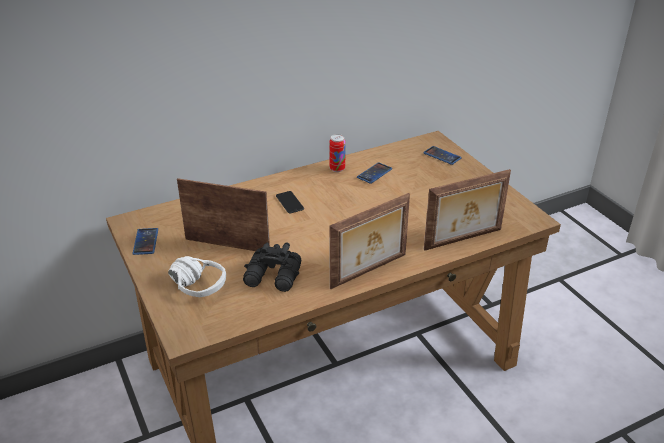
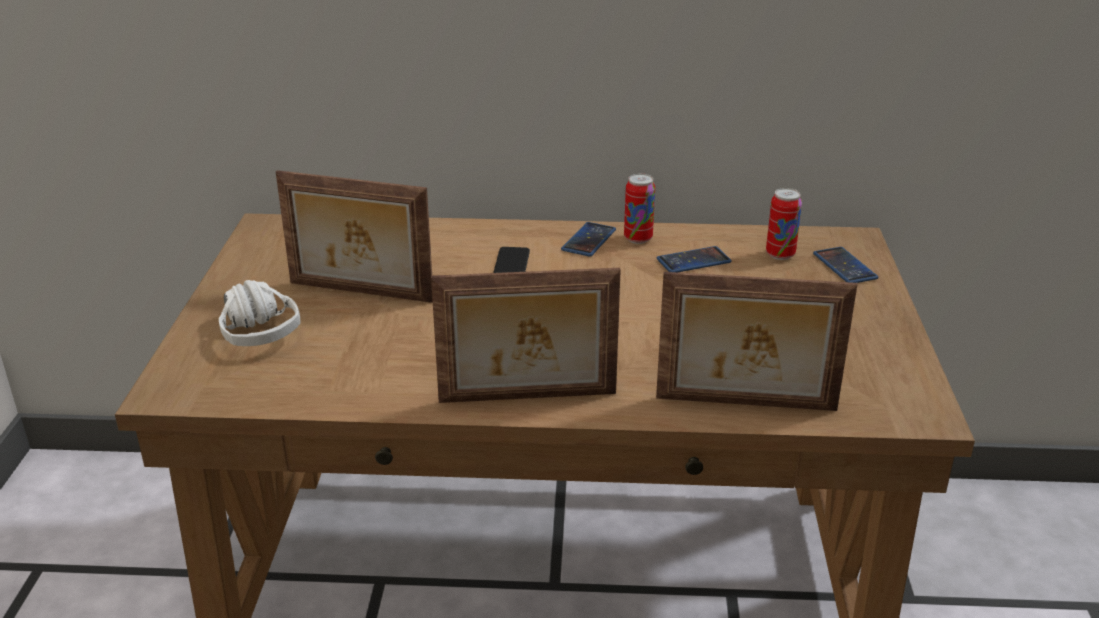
camera: 30 degrees right, 5 degrees down
(145, 242) = (258, 256): phone -> phone (589, 240)
(228, 244) = (360, 293): picture frame -> picture frame turned 150 degrees clockwise
(273, 277) = (373, 357): black binoculars -> none
(409, 158) = (780, 254): none -> can

